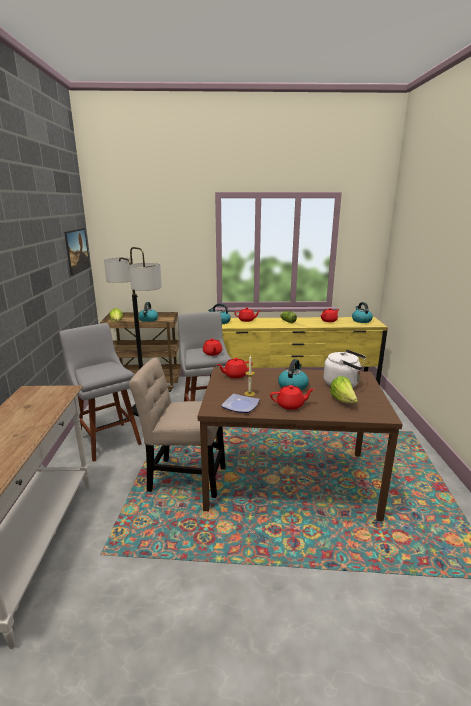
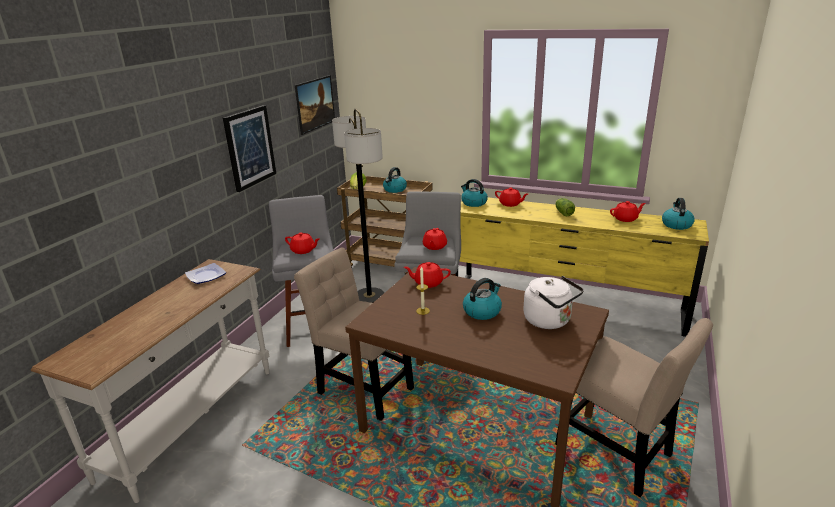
camera: 25 degrees right, 5 degrees up
(40, 282) = (250, 147): none -> picture
(241, 405) = (400, 324): plate -> plate (207, 276)
(291, 405) = (456, 336): red teapot -> red teapot (303, 250)
(343, 401) = (526, 345): lettuce -> none
(391, 474) = (618, 454): none -> beige chair

